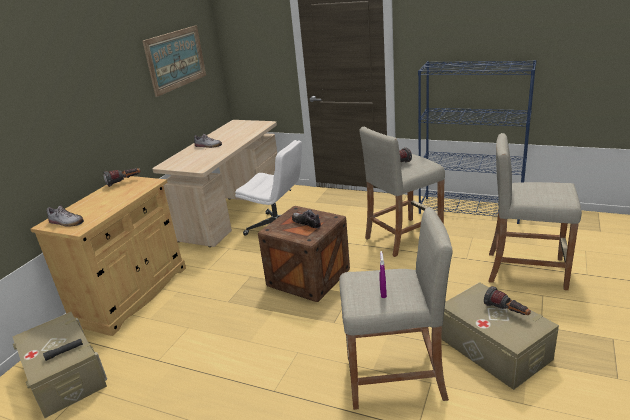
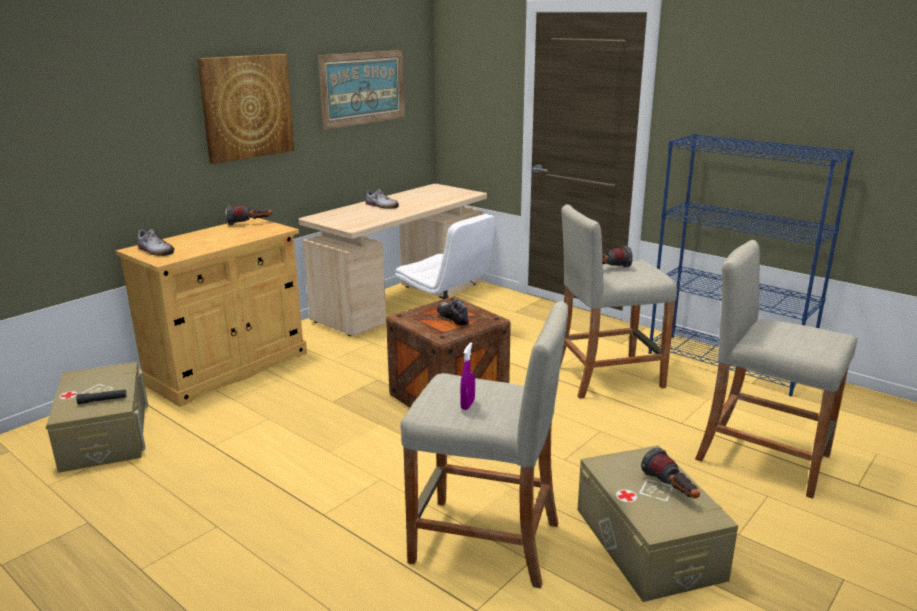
camera: 15 degrees right, 5 degrees down
(101, 91) = (247, 107): none -> picture

